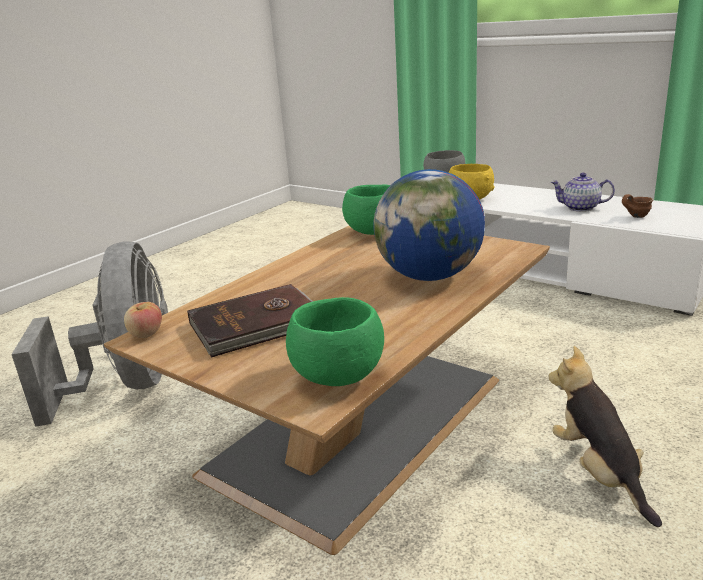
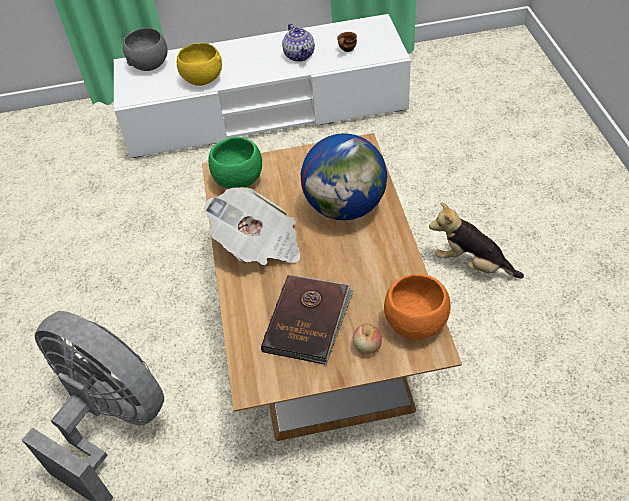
camera: 45 degrees left, 25 degrees up
(146, 334) = (250, 381): apple -> apple (367, 346)
(316, 268) = (259, 244): none -> newspaper
(339, 376) = (415, 323): green bowl -> orange bowl
(581, 208) = (299, 55): teapot -> teapot turned 75 degrees counterclockwise

